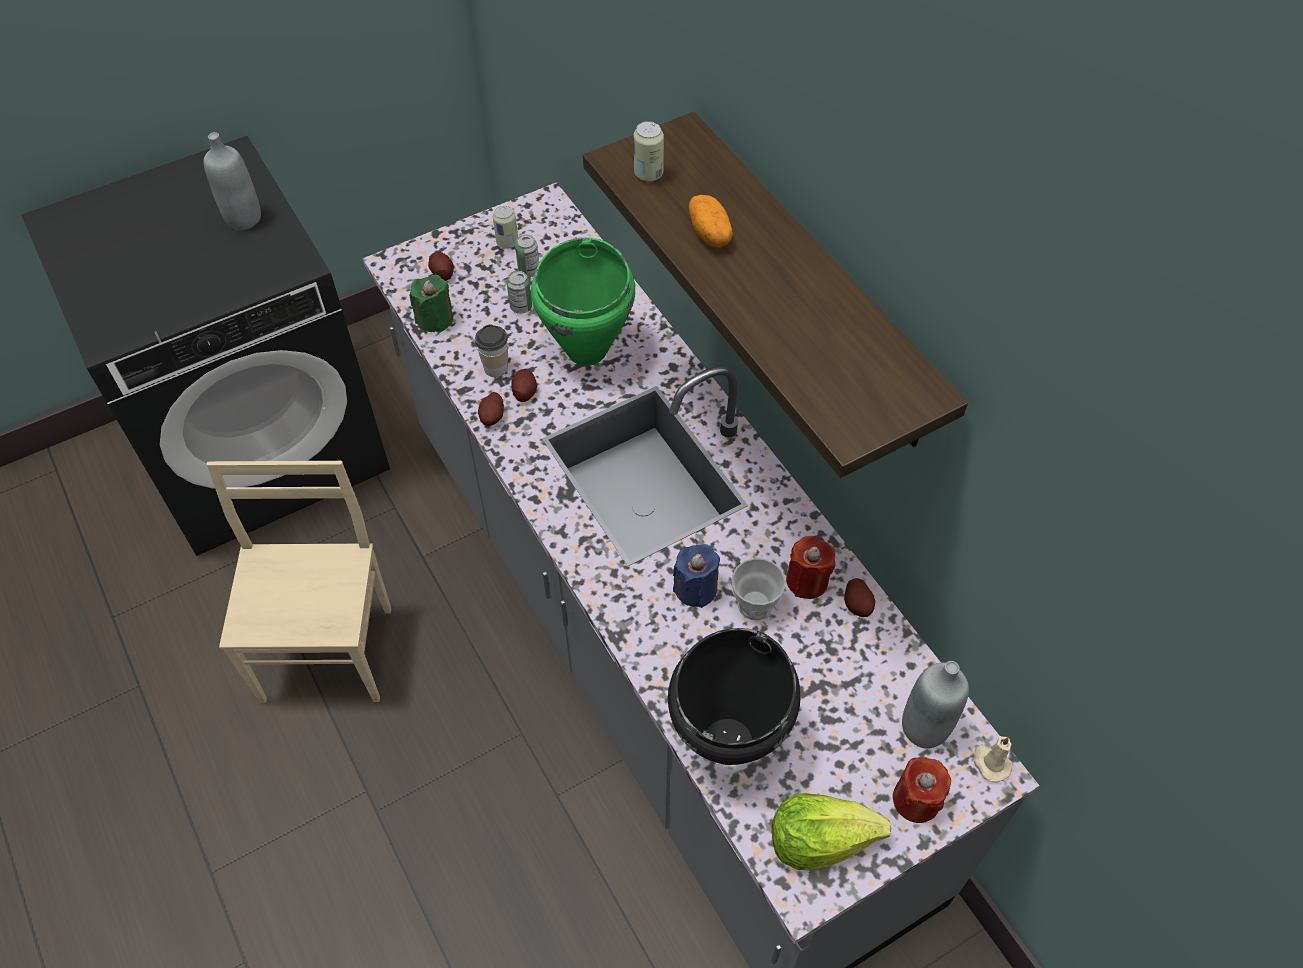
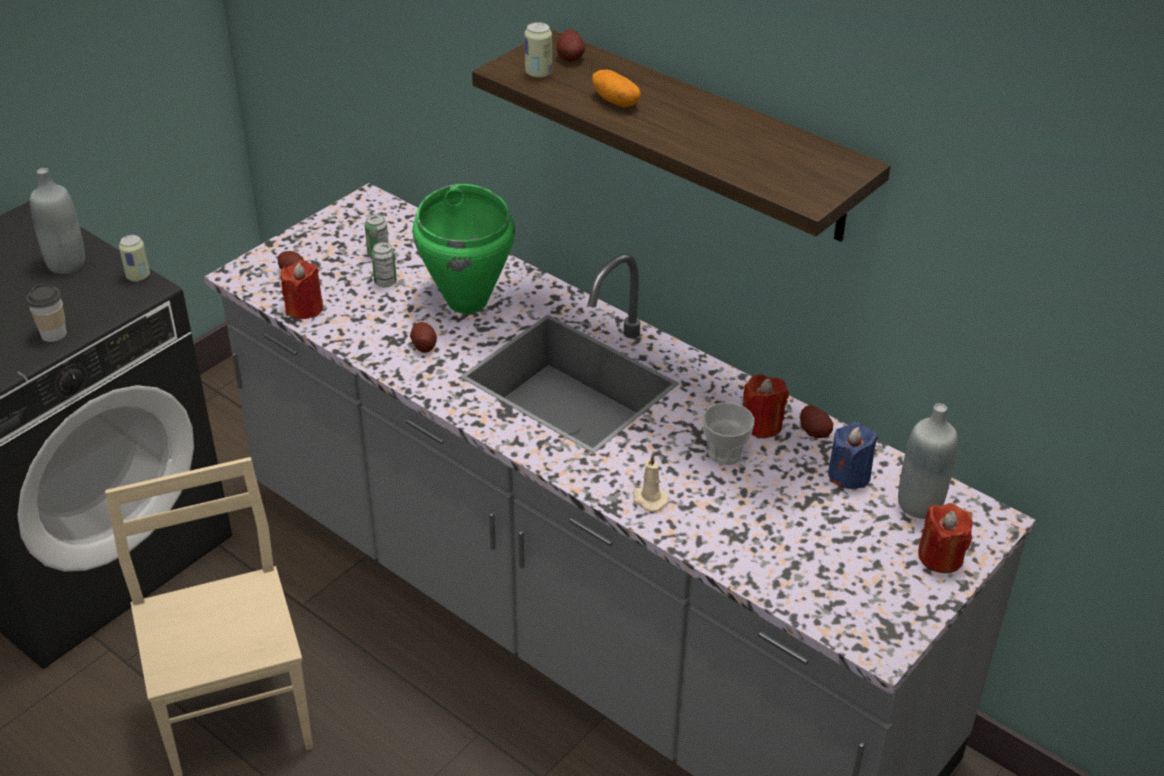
camera: 20 degrees left, 15 degrees down
(435, 319) = (304, 308): green candle -> red candle
(492, 417) = (402, 371): potato -> potato (570, 57)
(496, 368) = (385, 333): cup -> cup (54, 334)
(507, 242) = (345, 236): can -> can (138, 276)
(696, 588) = (665, 454): blue candle -> blue candle (849, 475)
(729, 741) = (756, 558): black cooking pot -> none
(820, 838) = (874, 606): lettuce -> none
(990, 763) = (987, 514): beige candle -> beige candle (648, 499)

